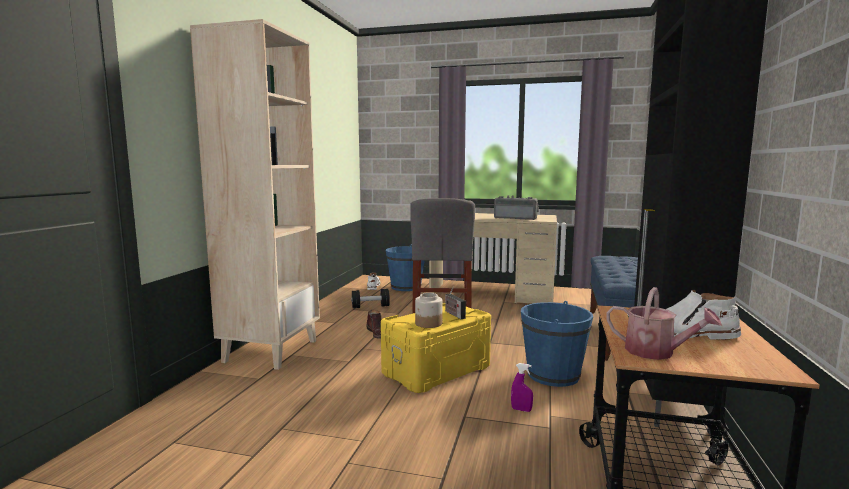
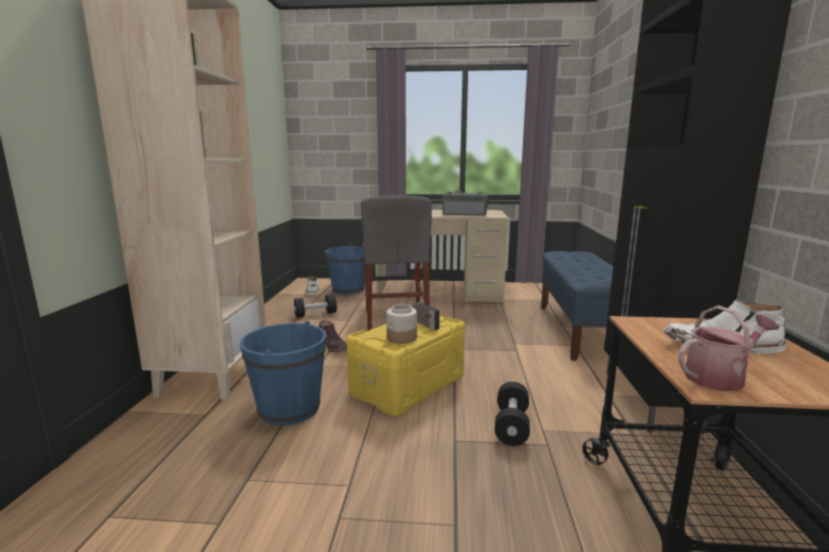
camera: 10 degrees left, 5 degrees up
(521, 410) = (511, 426): purple spray bottle -> black dumbbell
(553, 375) = (529, 381): blue bucket -> blue bucket (289, 409)
(656, 352) = (719, 377): watering can -> watering can turned 45 degrees counterclockwise

